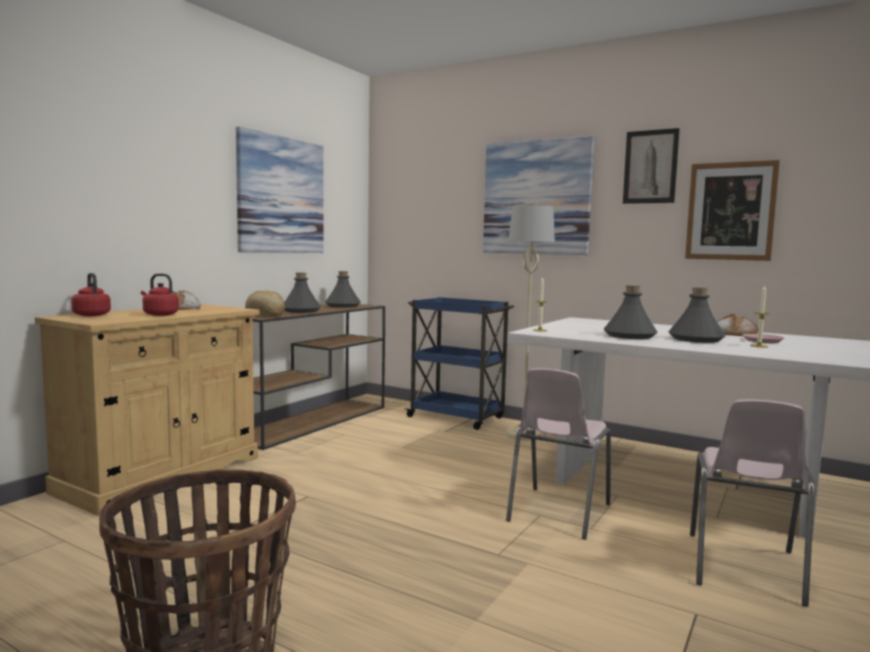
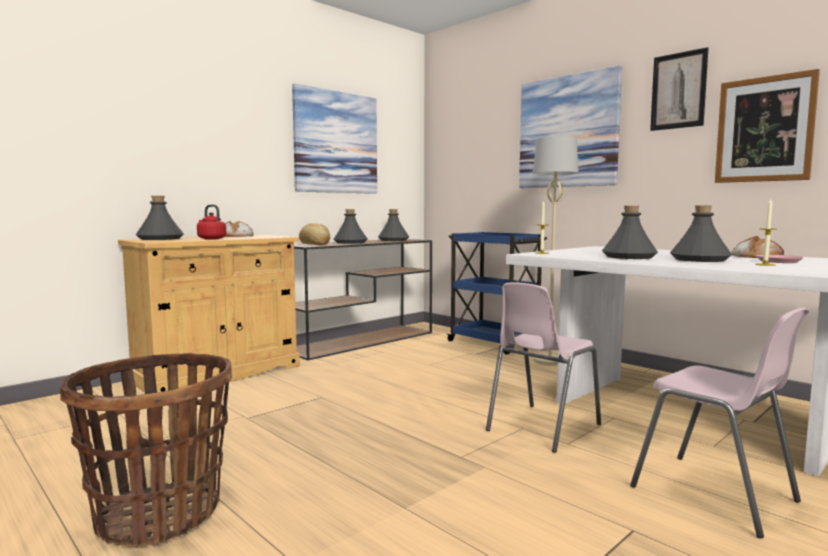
camera: 15 degrees right, 0 degrees up
(91, 315) = (160, 239): red kettle -> grey bottle
(743, 568) = (715, 494): pink chair -> pink chair turned 75 degrees counterclockwise

